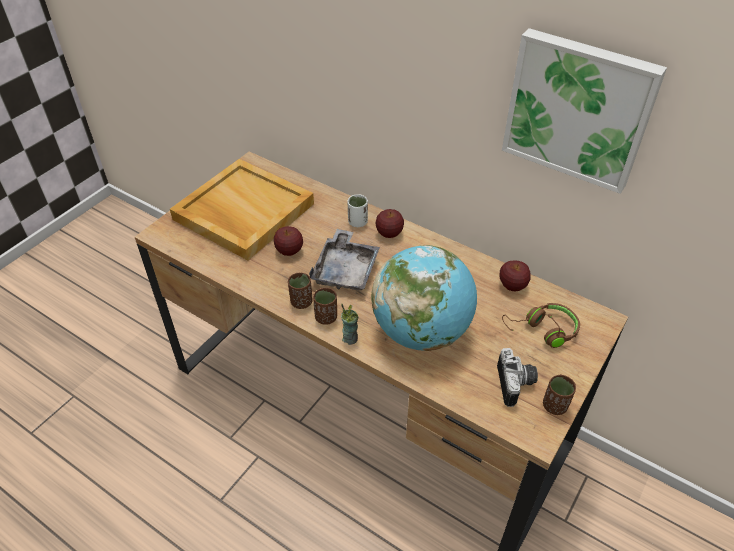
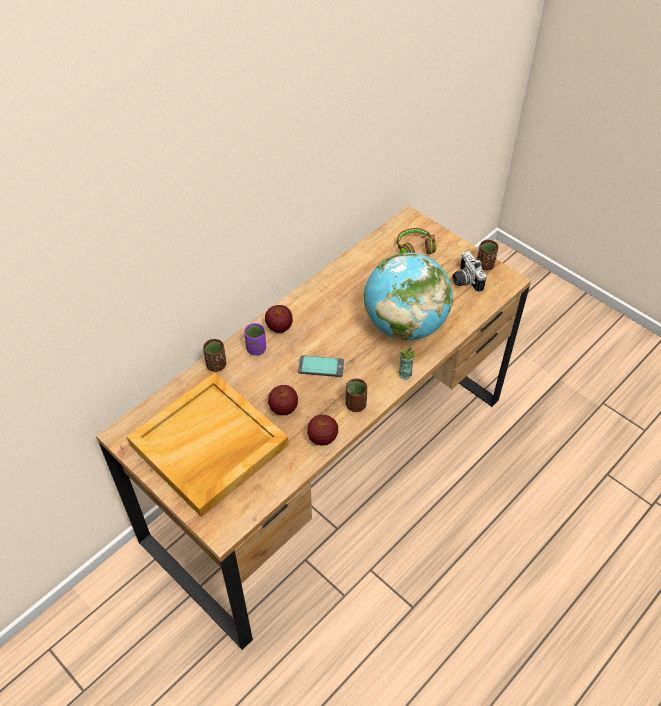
camera: 80 degrees left, 5 degrees up
(326, 317) = (378, 388): brown cup -> brown cup (216, 365)
(346, 270) = (321, 366): grey tray -> phone
(357, 222) = (256, 349): white cup -> purple cup
(512, 286) = (365, 259): apple -> apple (323, 438)
(516, 384) = (464, 280): camera -> camera turned 120 degrees counterclockwise
(579, 109) = (352, 107): picture -> none

